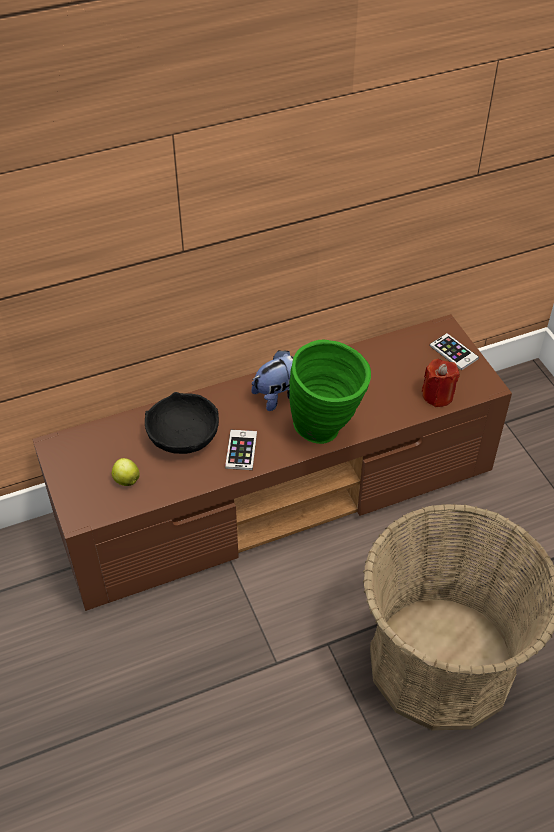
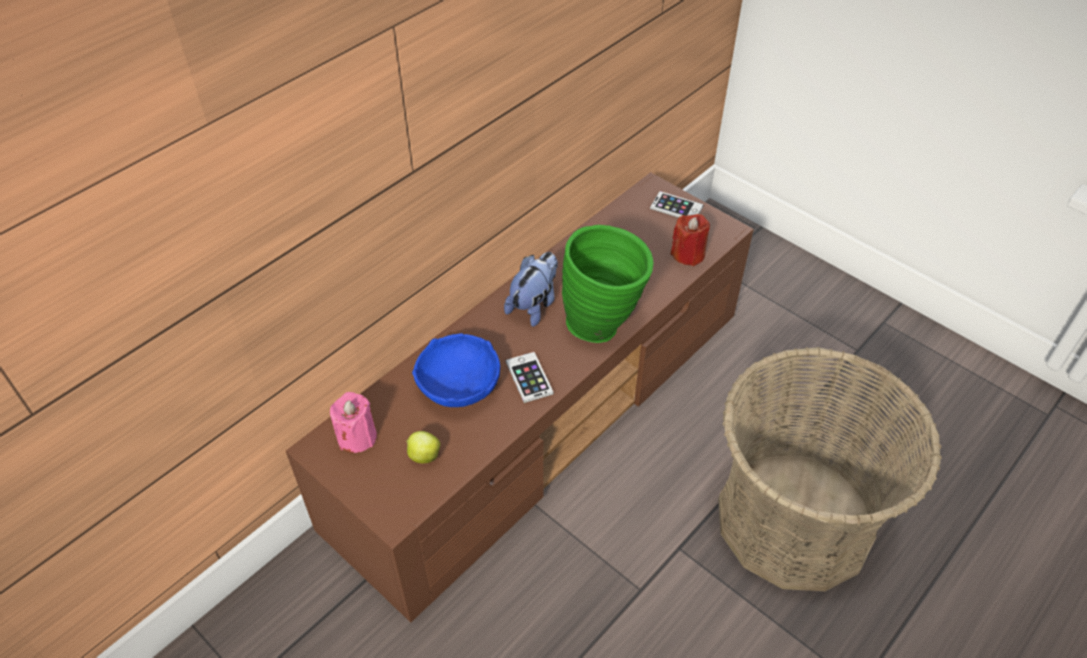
camera: 25 degrees left, 0 degrees up
(87, 447) = (357, 437): none -> pink candle
(184, 437) = (460, 386): black bowl -> blue bowl

